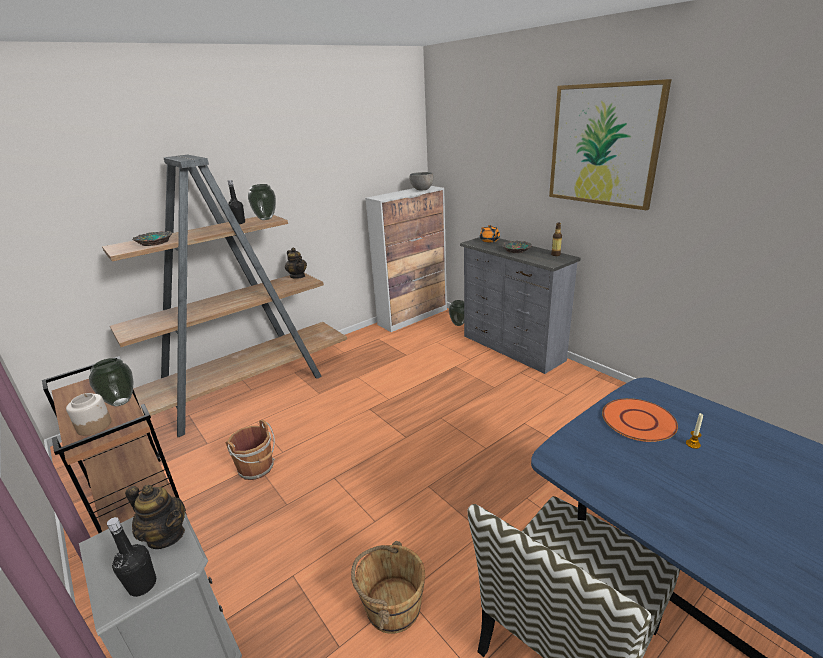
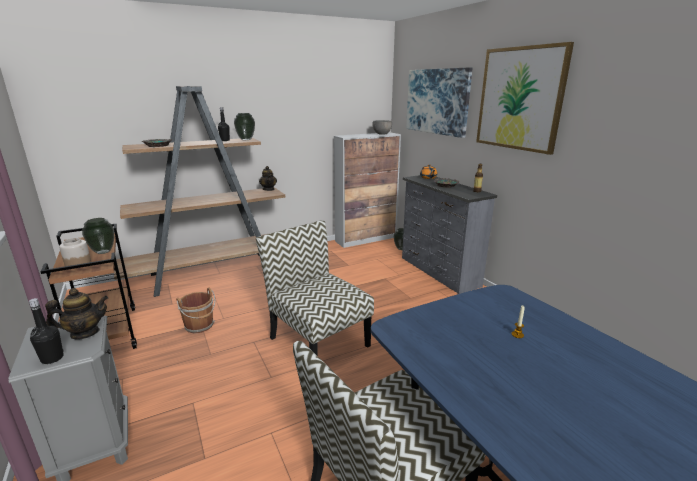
camera: 10 degrees right, 5 degrees down
(166, 535) = (85, 333): teapot -> teapot turned 60 degrees counterclockwise
(392, 606) = (257, 438): brown bucket -> none
(411, 462) = (318, 341): none -> chair
(491, 147) = (437, 101): none -> picture
(638, 421) = (480, 312): orange plate -> none

